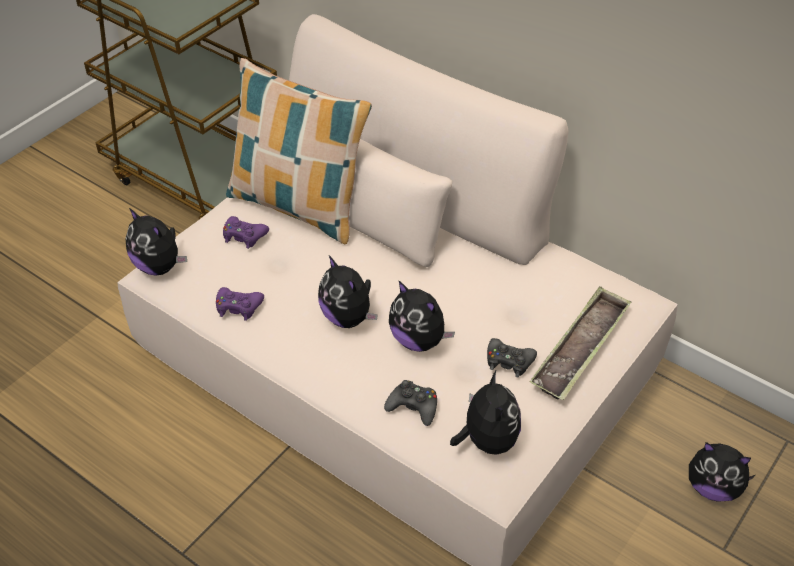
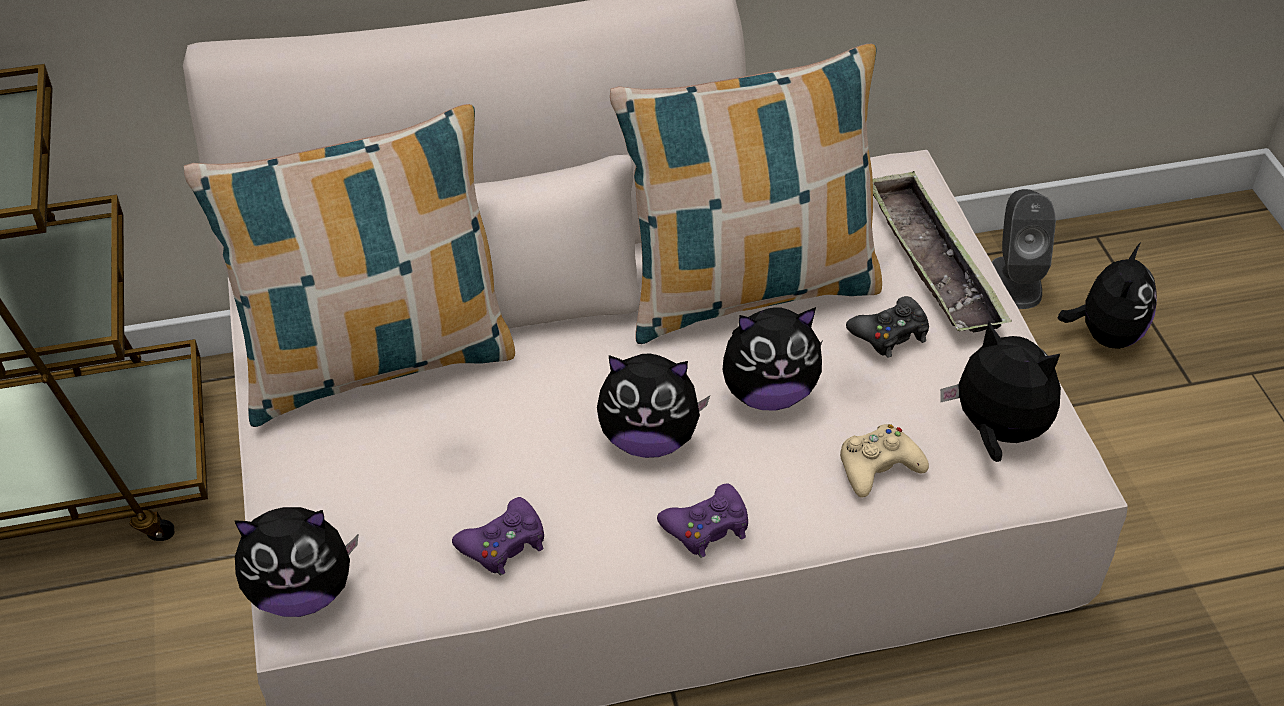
camera: 50 degrees left, 0 degrees up
(244, 236) = (364, 455): purple game controller -> purple game controller (707, 527)
(413, 407) = (878, 467): black game controller -> beige game controller
(479, 294) = (748, 290): none -> pillow
(702, 423) = (1014, 281): none -> grey speaker
(712, 487) = (1105, 335): plush toy -> plush toy turned 45 degrees counterclockwise

